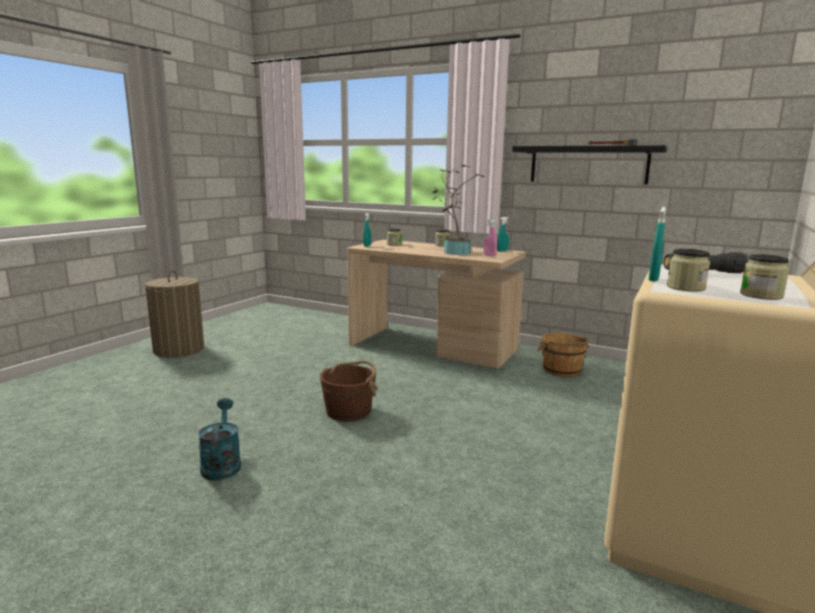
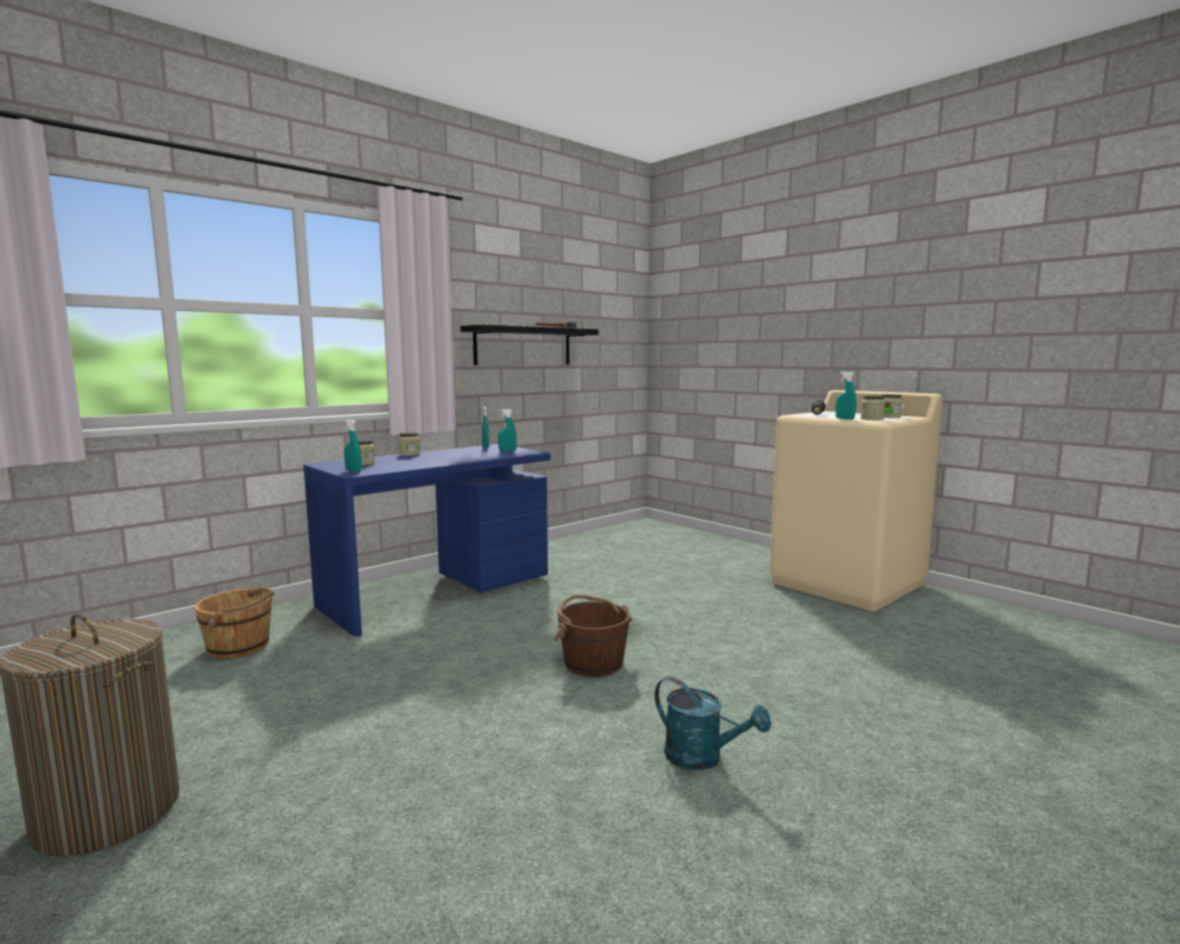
camera: 70 degrees left, 5 degrees down
(222, 464) = (702, 758): turquoise watering can -> turquoise watering can turned 150 degrees counterclockwise
(433, 348) = (438, 592): beige desk -> blue desk
(454, 252) = (467, 455): potted plant -> none
(489, 255) = (507, 451): pink spray bottle -> turquoise spray bottle
(562, 370) = (568, 557): brown bucket -> brown bucket (240, 646)

